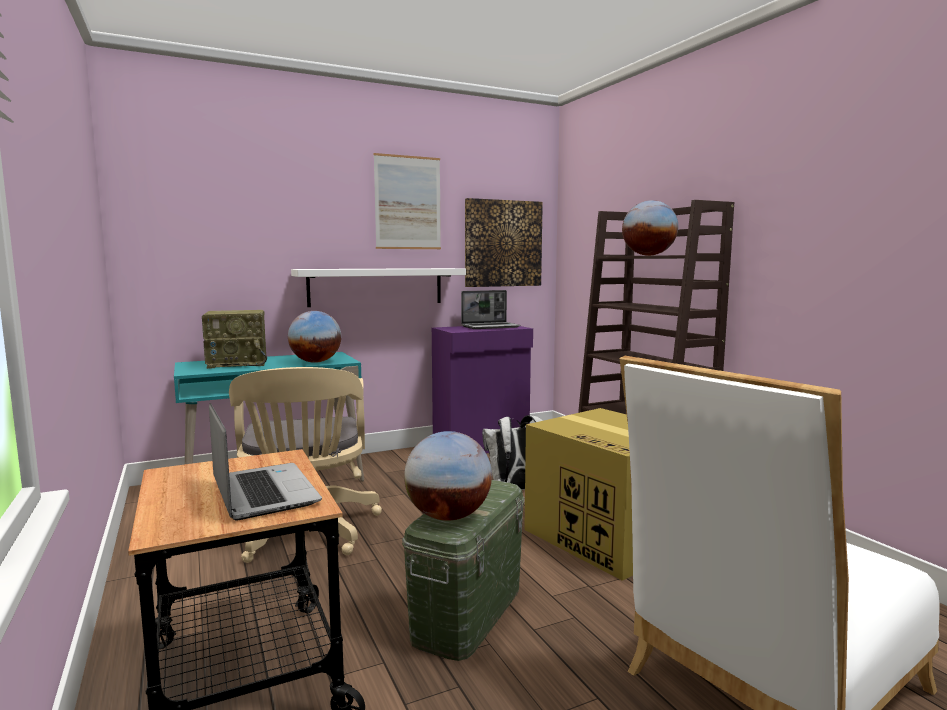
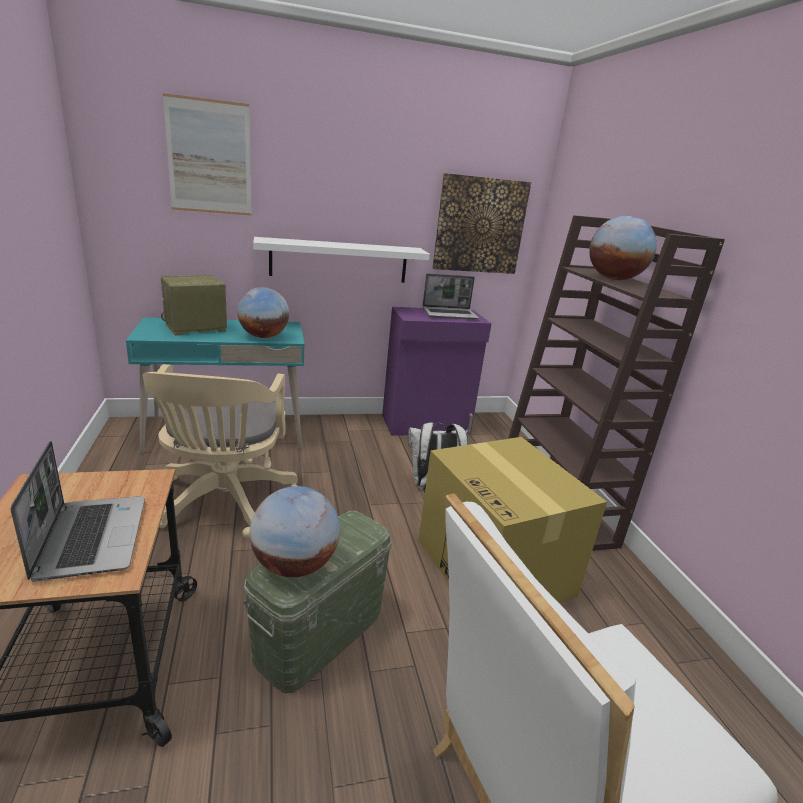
camera: 10 degrees right, 15 degrees up
(238, 363) = (195, 328): radio -> radio turned 150 degrees clockwise
(408, 203) = (380, 174): picture -> picture (209, 157)

